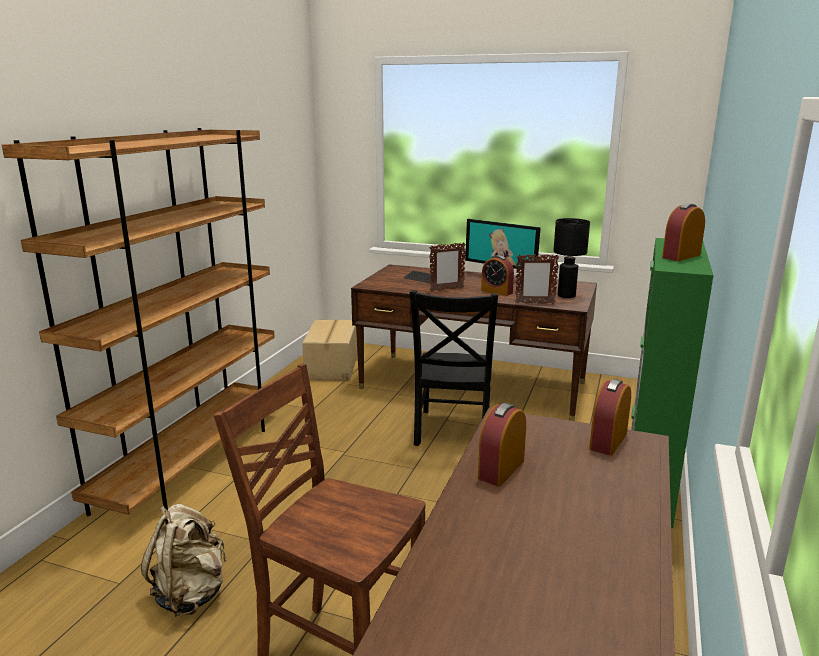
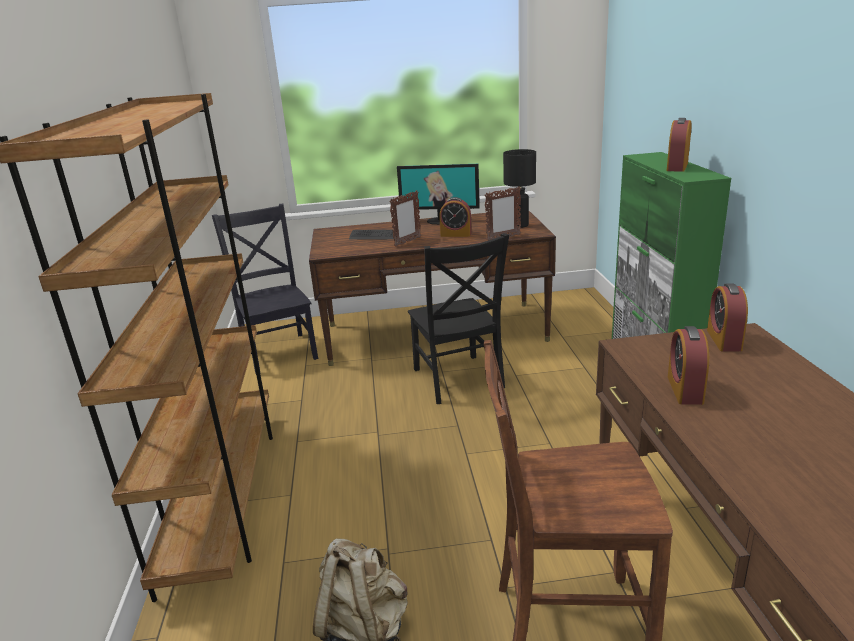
camera: 25 degrees left, 5 degrees up
(333, 366) = (279, 351): cardboard box -> black chair

